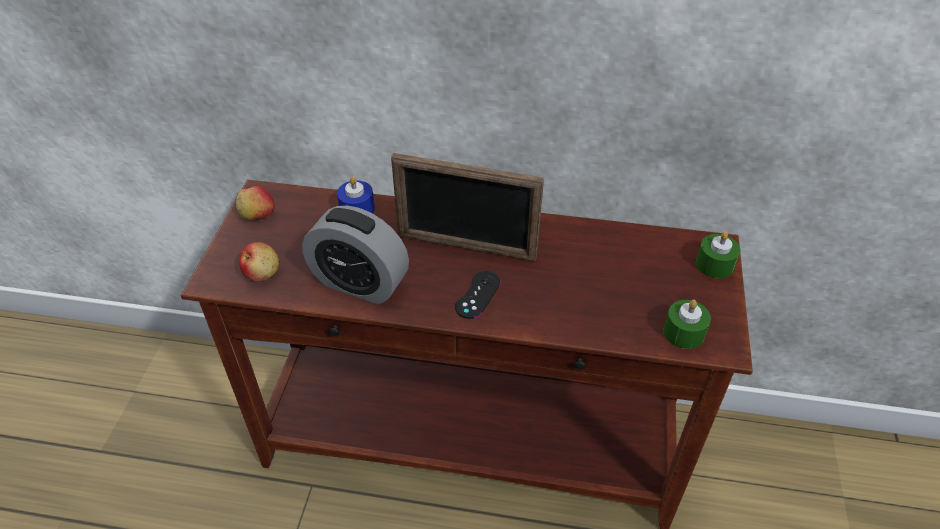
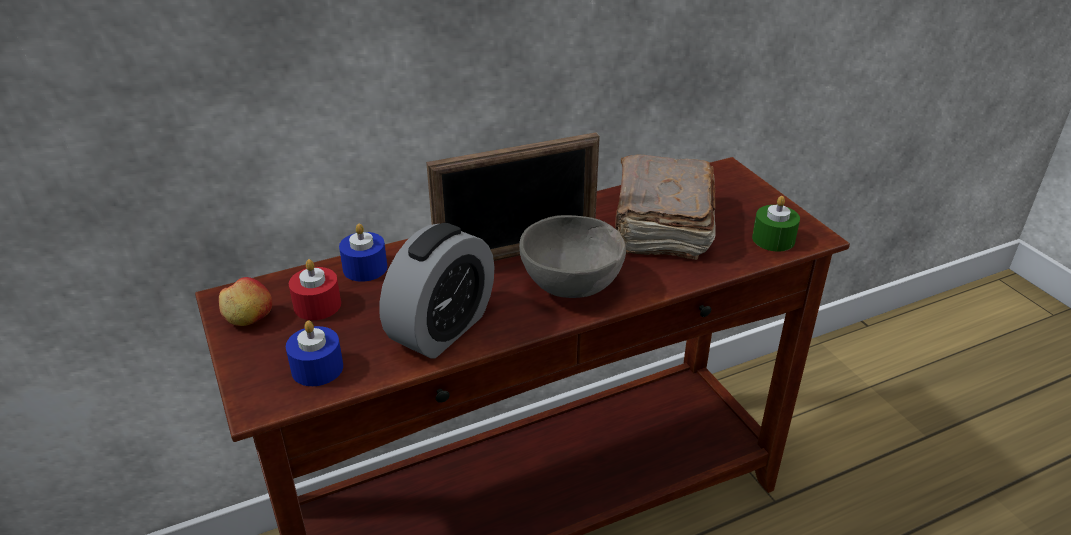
camera: 35 degrees left, 10 degrees down
(262, 273) = (317, 368): apple -> blue candle
(303, 225) = (317, 305): none -> red candle
(359, 283) = (442, 329): alarm clock -> alarm clock turned 45 degrees counterclockwise
(477, 295) = (572, 287): black game controller -> grey bowl
(600, 274) = (660, 226): none -> brown book
(714, 264) = (740, 183): green candle -> none

